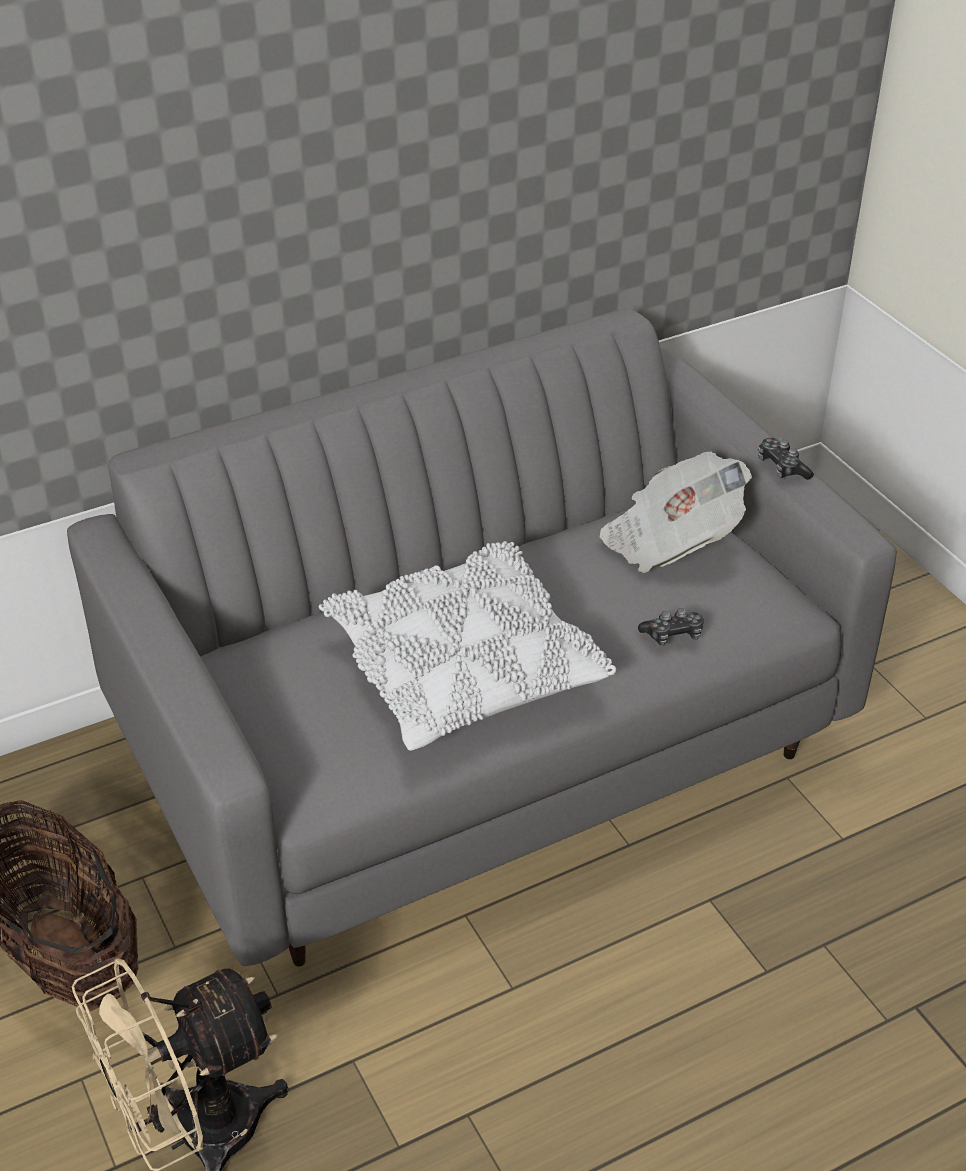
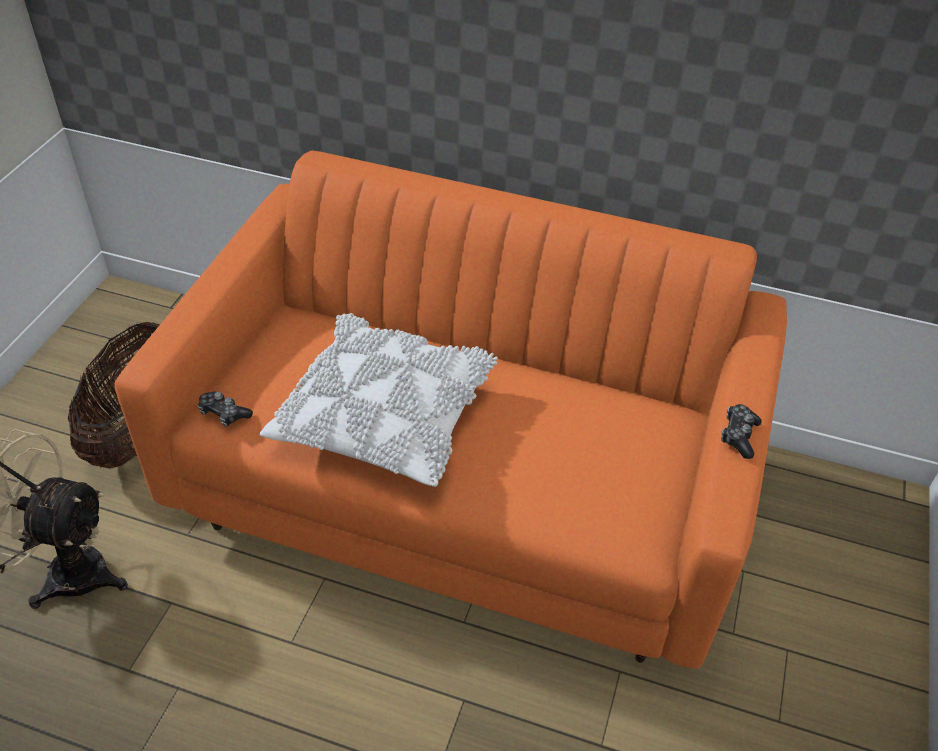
camera: 45 degrees right, 5 degrees up
(484, 742) = (466, 489): grey sofa -> orange sofa
(671, 541) = (626, 435): newspaper -> none
(673, 635) = (533, 496): game controller -> game controller (223, 414)

